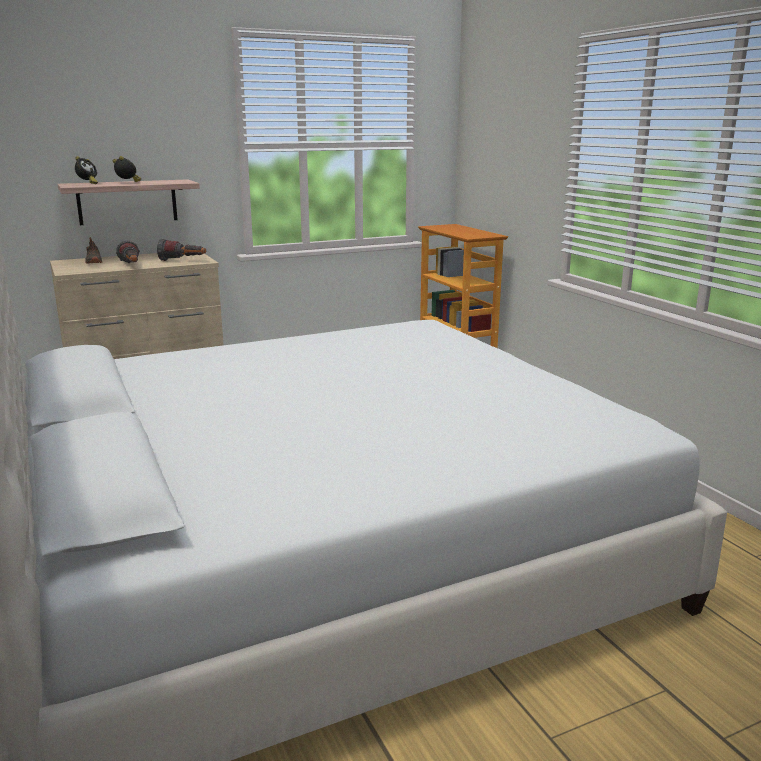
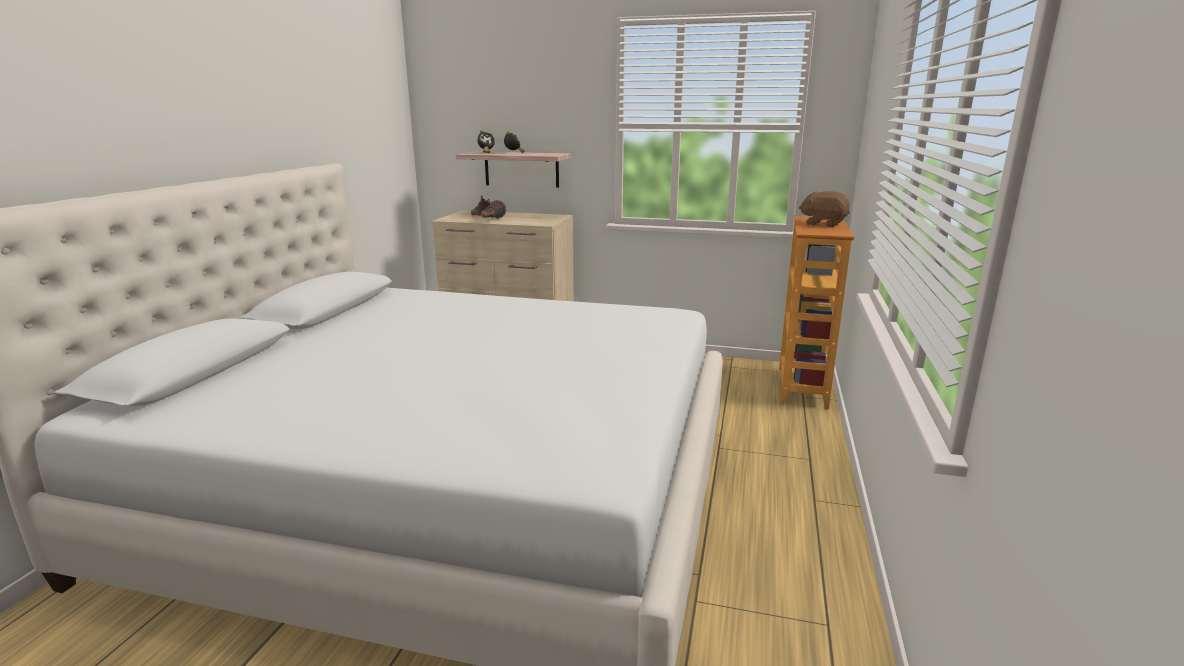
camera: 40 degrees right, 0 degrees up
(183, 261) = (533, 222): flashlight -> none
(461, 230) = (823, 224): none -> brown plush toy

